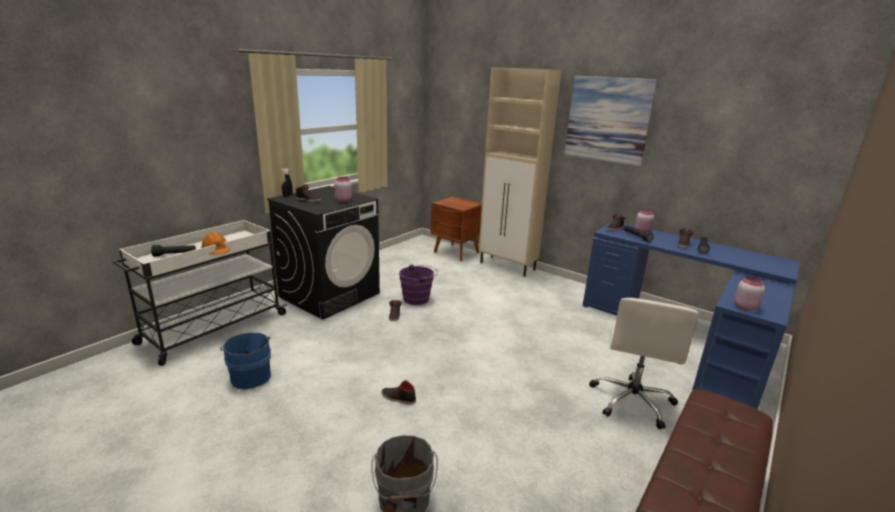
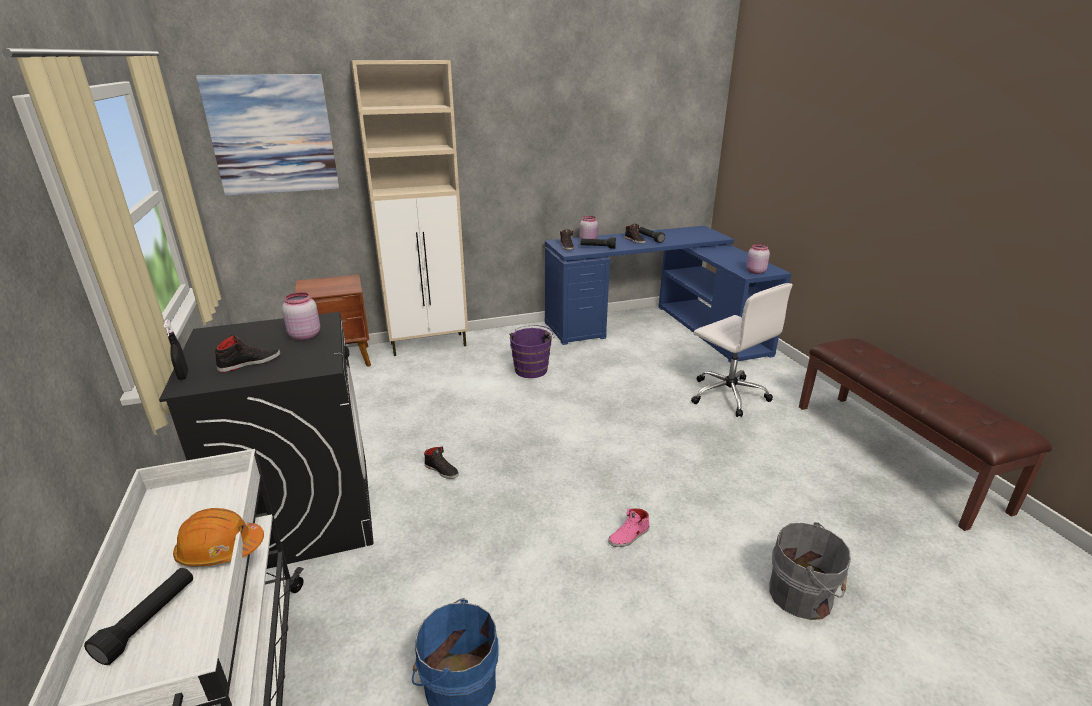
camera: 55 degrees left, 5 degrees up
(398, 398) = (629, 536): black shoe -> pink shoe
(418, 298) = (422, 435): purple bucket -> purple bucket (532, 369)
(608, 120) = (515, 121): picture -> picture (272, 135)

